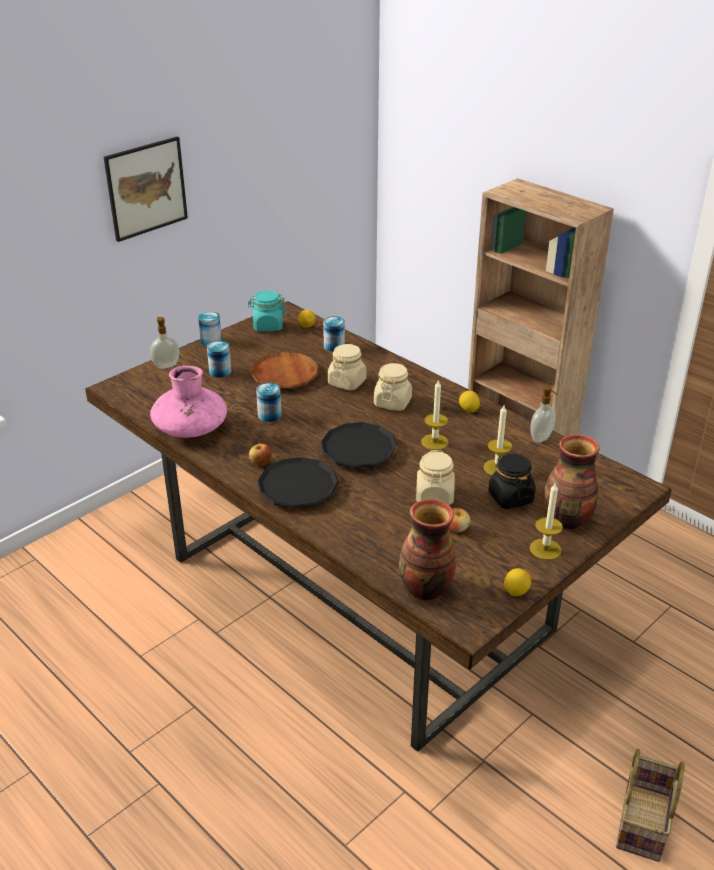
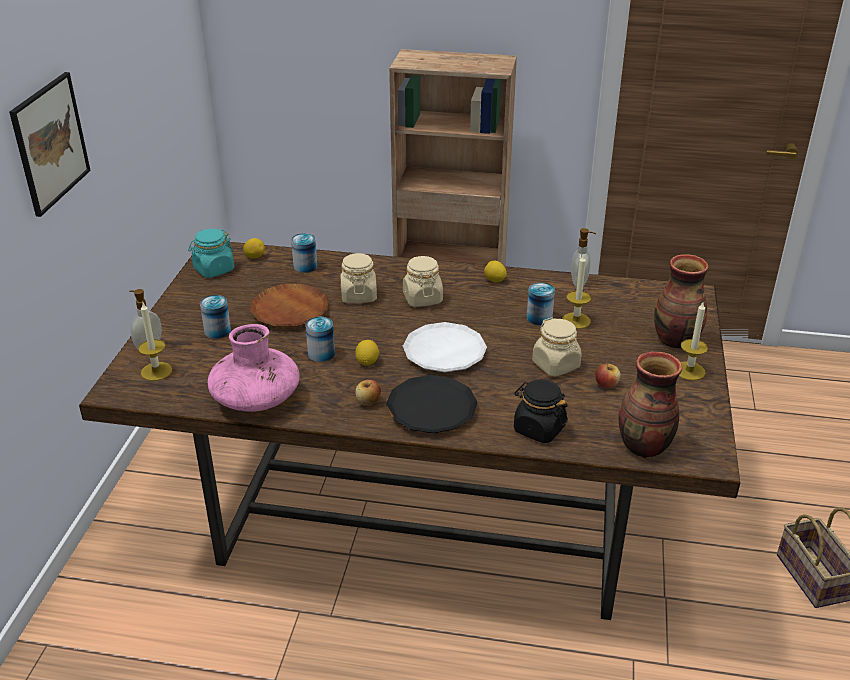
camera: 35 degrees left, 0 degrees up
(211, 341) = (169, 305): can -> can (539, 318)
(359, 450) = (444, 352): black plate -> white plate
(434, 442) = (500, 319): candle -> candle (156, 371)
(510, 497) = (615, 340): black jar -> black jar (538, 429)
(516, 591) = (710, 415): lemon -> lemon (367, 362)

